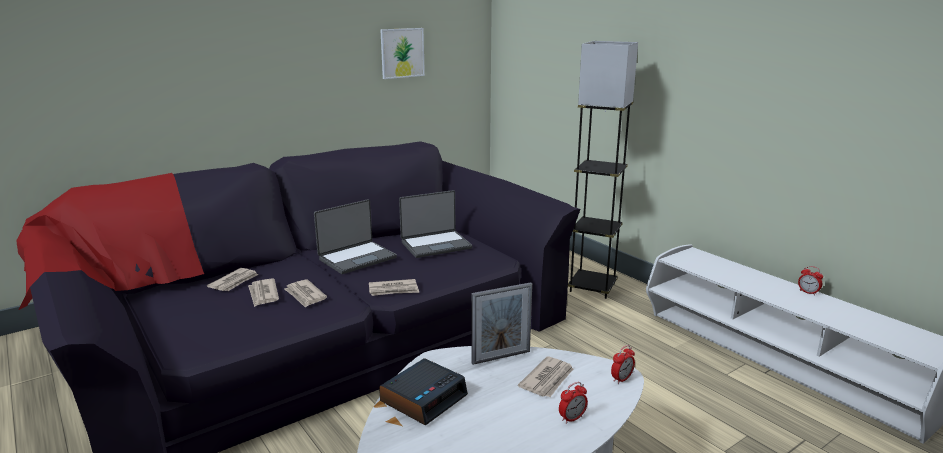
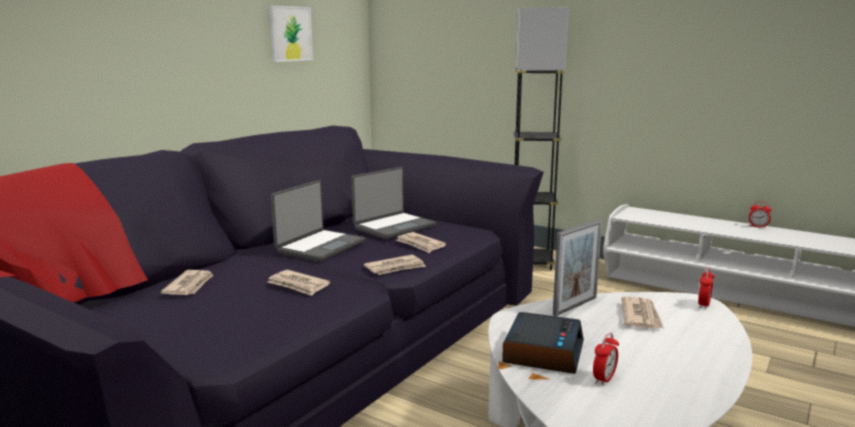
camera: 20 degrees left, 5 degrees down
(263, 294) = (243, 291): newspaper -> newspaper (420, 244)
(572, 418) = (702, 342): alarm clock -> alarm clock (604, 379)

